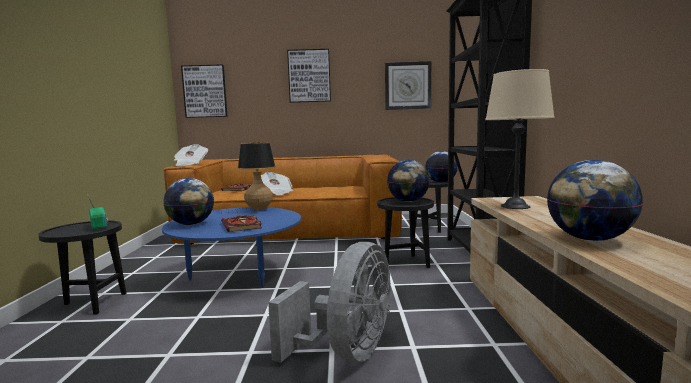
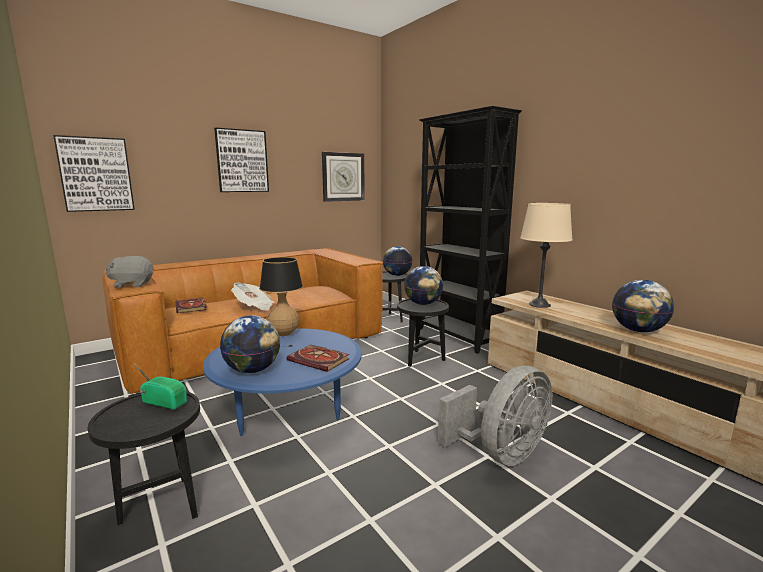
camera: 35 degrees left, 5 degrees up
(190, 164) = (132, 285): newspaper -> grey plush toy
(347, 352) = (501, 454): grey fan -> grey fan turned 60 degrees clockwise

